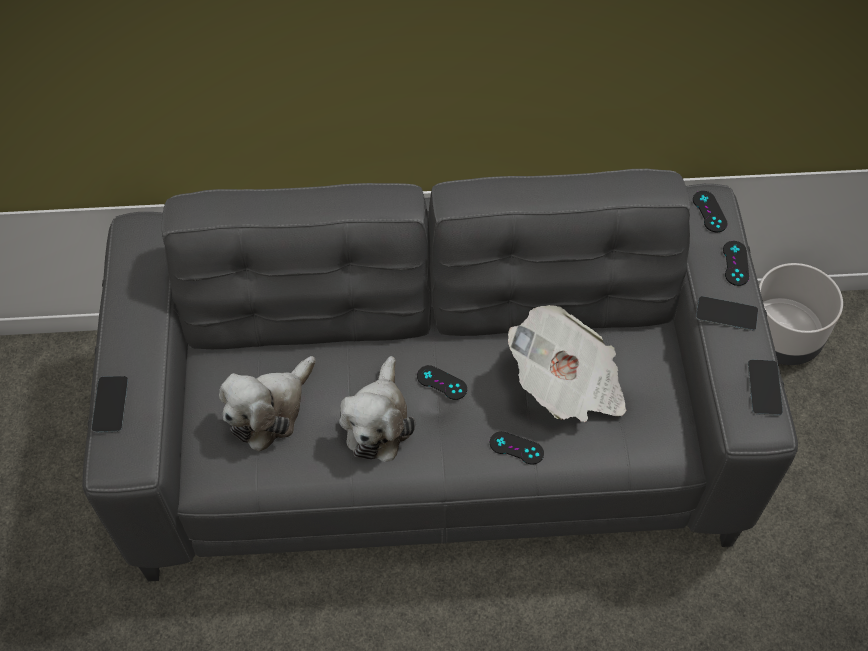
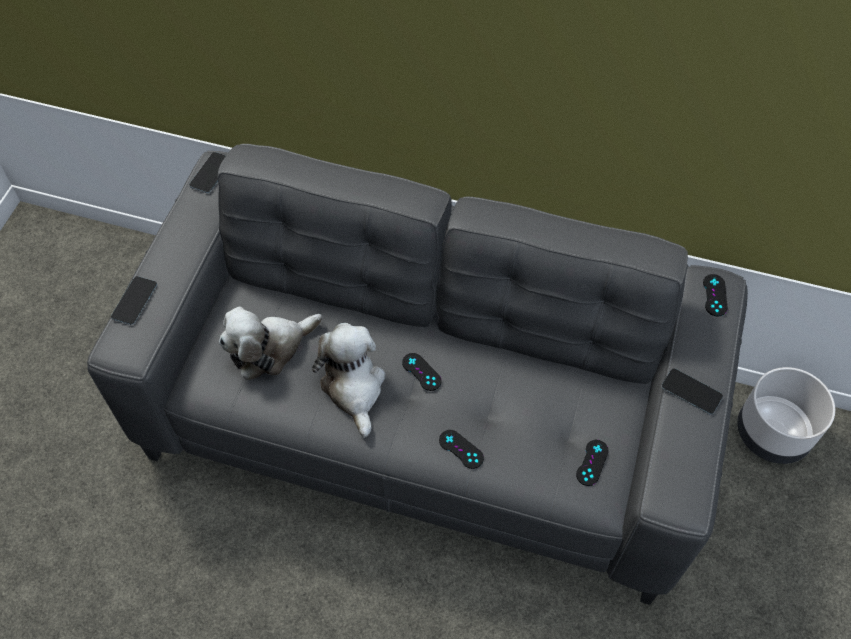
camera: 20 degrees right, 0 degrees up
(377, 422) = (353, 387): plush toy -> plush toy turned 135 degrees clockwise
(567, 384) = (529, 408): newspaper -> none
(735, 263) = (719, 349): black game controller -> black game controller (592, 462)
(764, 387) = (699, 469): phone -> phone (211, 173)

